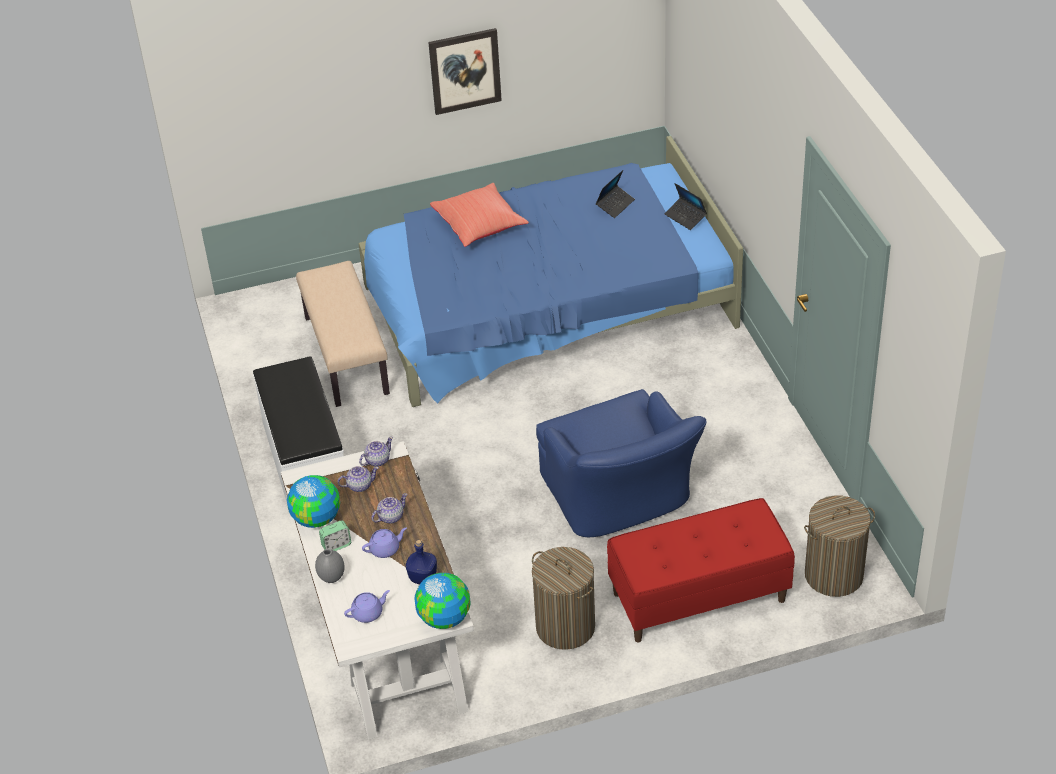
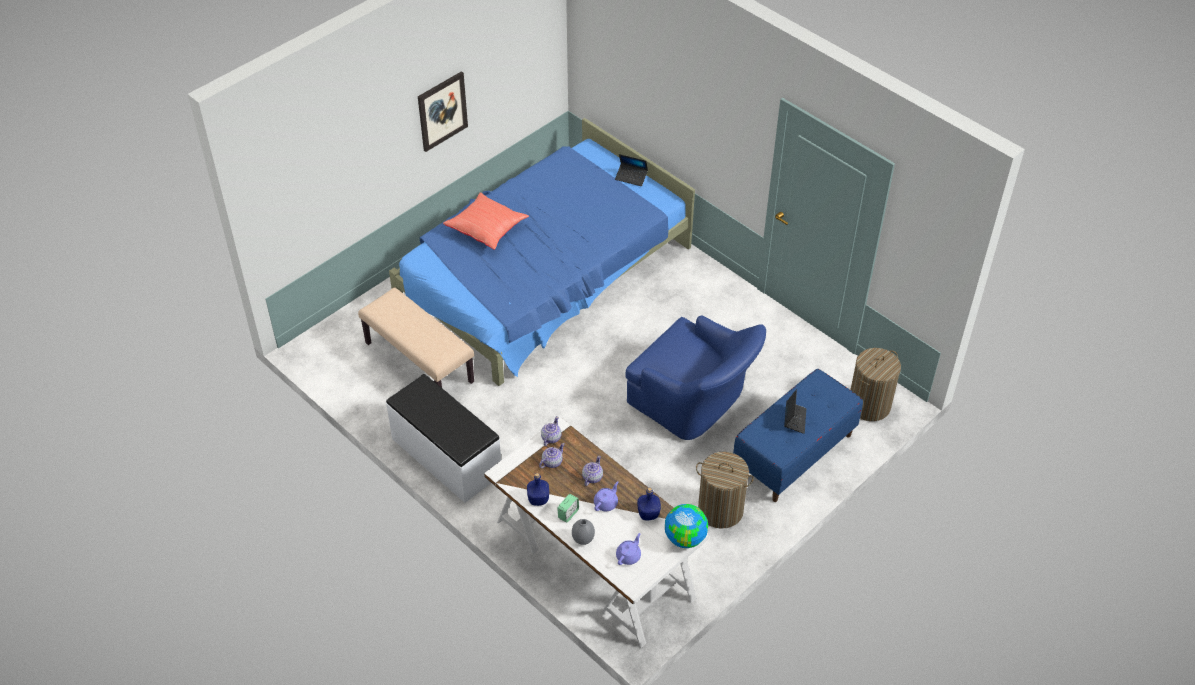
camera: 30 degrees left, 5 degrees up
(316, 518) = (538, 499): globe -> blue bottle
(615, 205) = (575, 183): laptop -> laptop (794, 419)
(698, 597) = (794, 454): red bench -> blue bench

